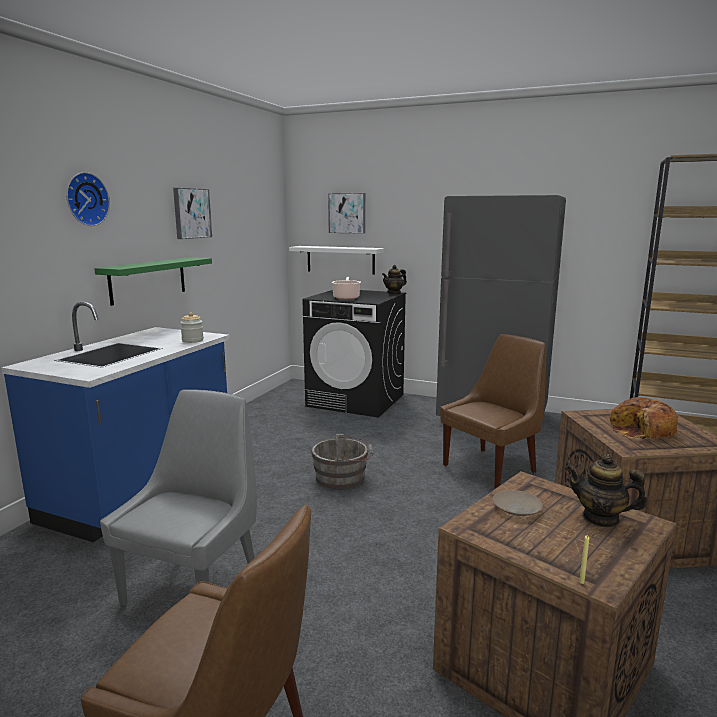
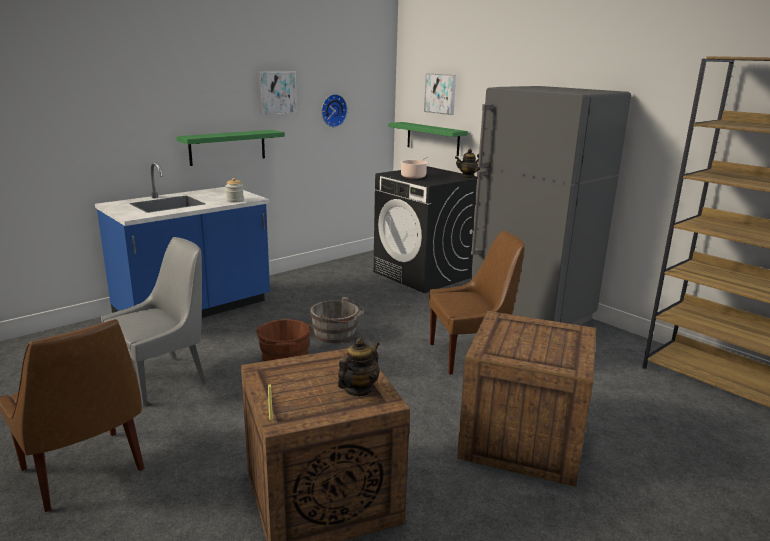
camera: 25 degrees right, 5 degrees up
(85, 199) = (171, 83): wall clock -> wall clock (332, 110)
(317, 517) = (285, 357): none -> brown bucket
(340, 260) = (433, 138): white shelf -> green shelf
(517, 509) = (311, 368): beige plate -> none
(601, 518) = (358, 390): teapot -> teapot turned 75 degrees clockwise
(642, 431) = (527, 342): bread -> none

